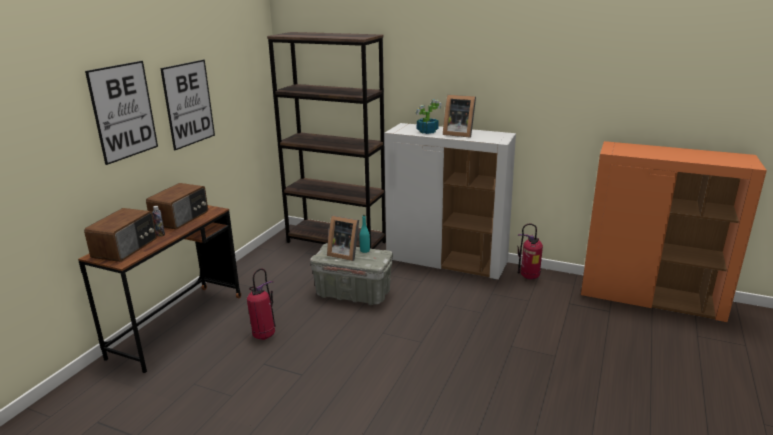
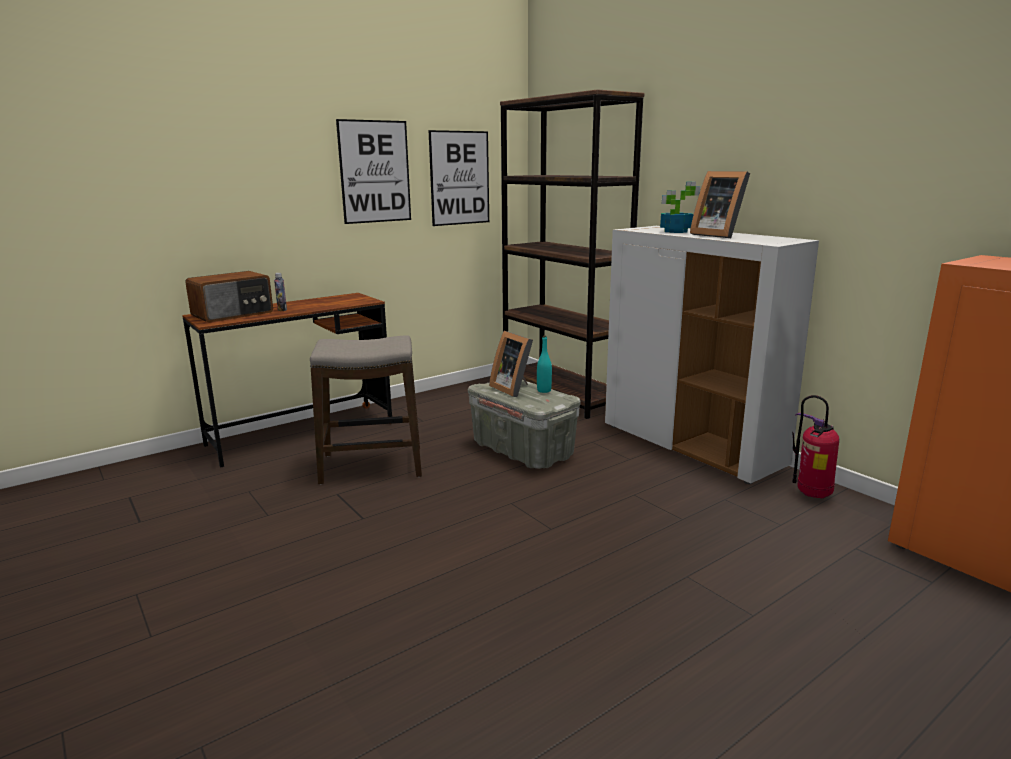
camera: 30 degrees right, 5 degrees down
(123, 111) = (274, 160): picture -> picture (459, 178)
(181, 218) = (324, 302): radio -> none
(264, 335) = (372, 466): fire extinguisher -> stool

